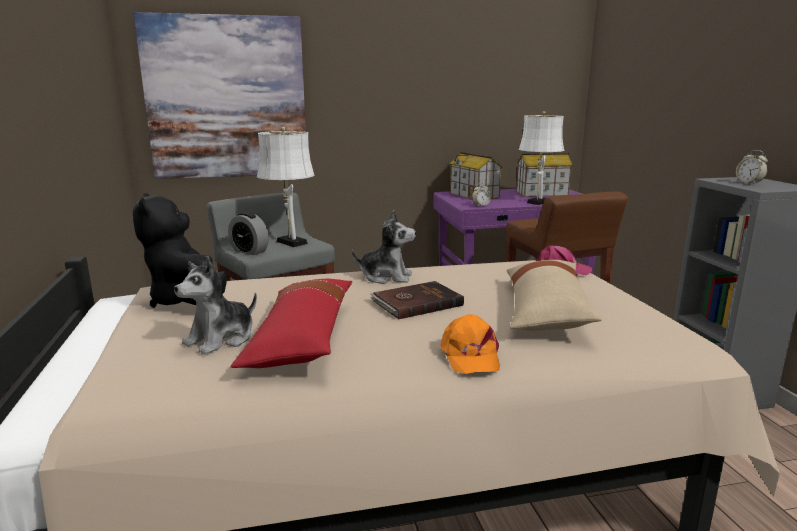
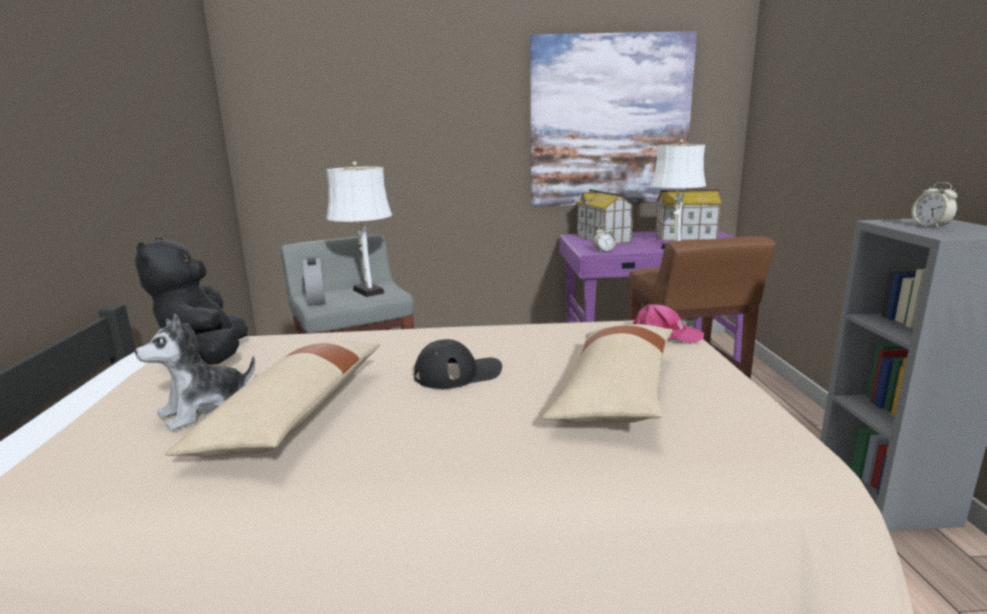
camera: 10 degrees right, 0 degrees up
(226, 98) = (330, 133): picture -> picture (609, 122)
(249, 251) = (316, 300): alarm clock -> alarm clock turned 150 degrees counterclockwise
(301, 338) = (294, 415): red pillow -> beige pillow
(386, 277) = (445, 337): plush toy -> none
(416, 303) = (458, 373): brown book -> black cap
(469, 355) = (480, 453): orange cap -> none

